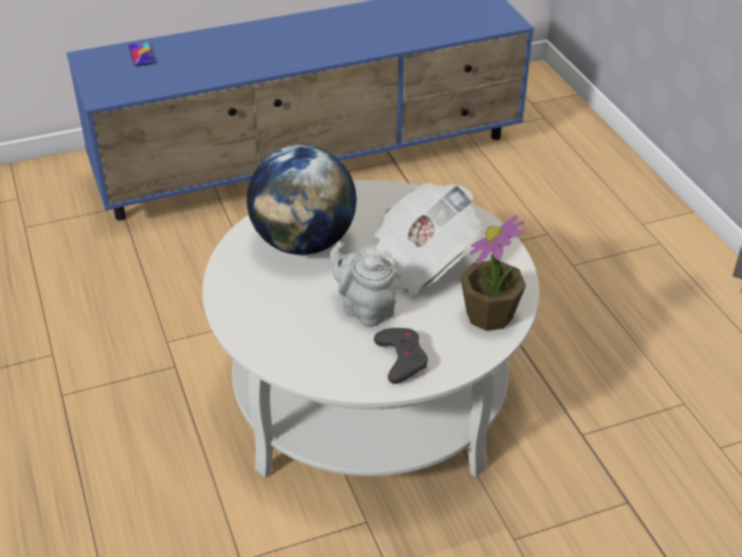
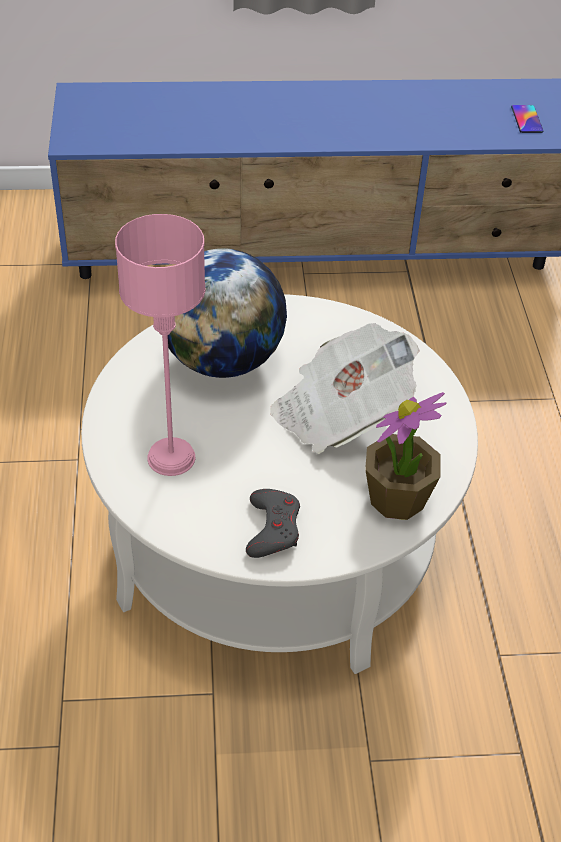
camera: 15 degrees right, 5 degrees up
(142, 54) = (134, 100): phone -> phone (527, 119)
(295, 325) = (172, 458): none -> pink table lamp
(364, 309) = (256, 457): grey teapot -> none

